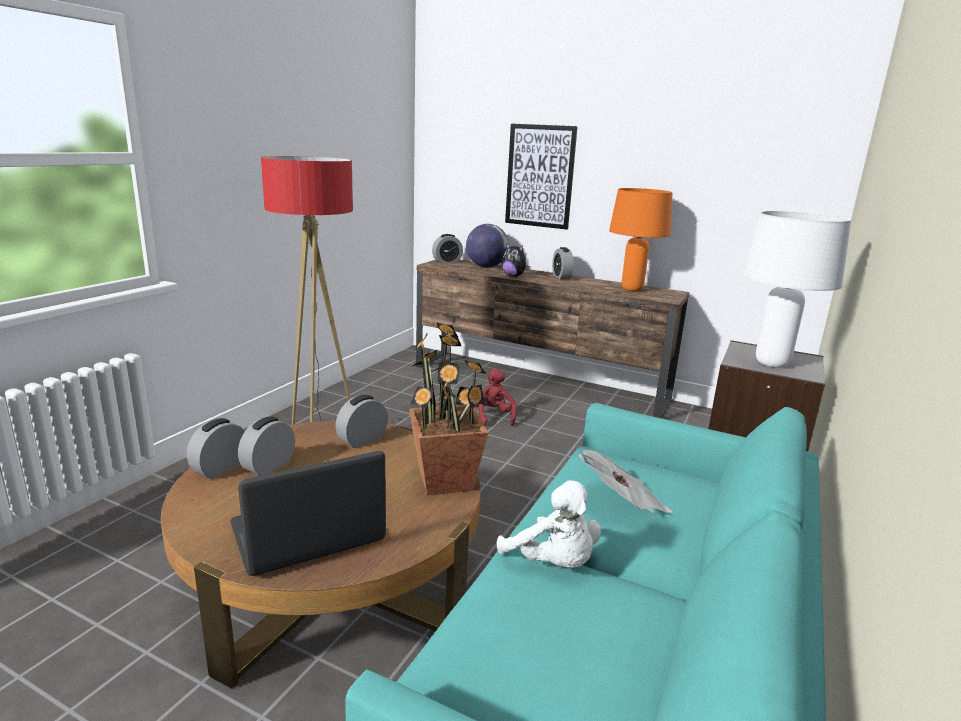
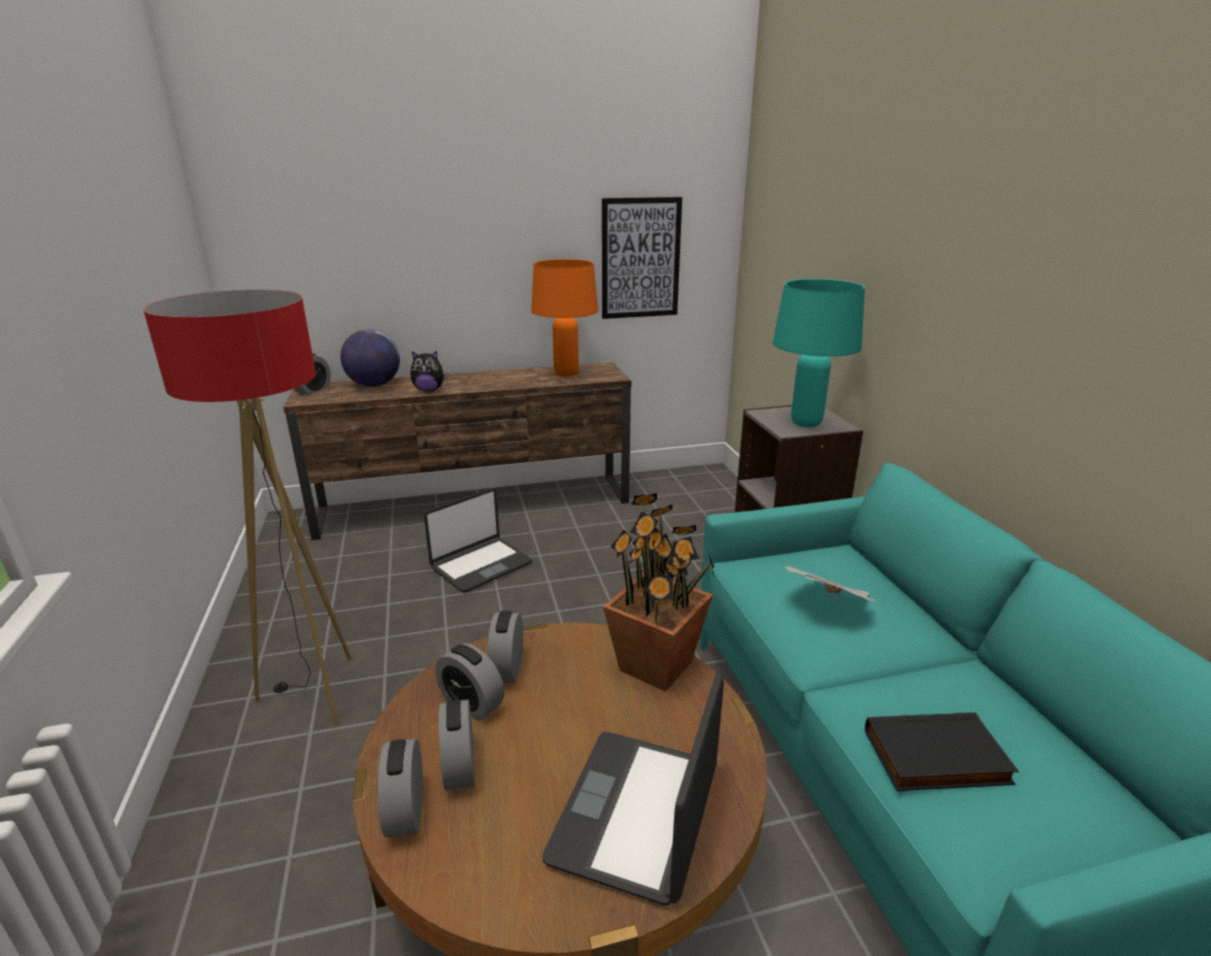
camera: 40 degrees left, 5 degrees up
(493, 417) = (480, 565): red plush toy -> laptop
(518, 620) = (936, 759): none -> black book
(540, 176) = (416, 259): picture -> picture (640, 258)
(553, 563) = (868, 691): white plush toy -> none
(561, 276) = (477, 376): alarm clock -> alarm clock (471, 703)
(771, 363) = (805, 423): white table lamp -> turquoise table lamp

